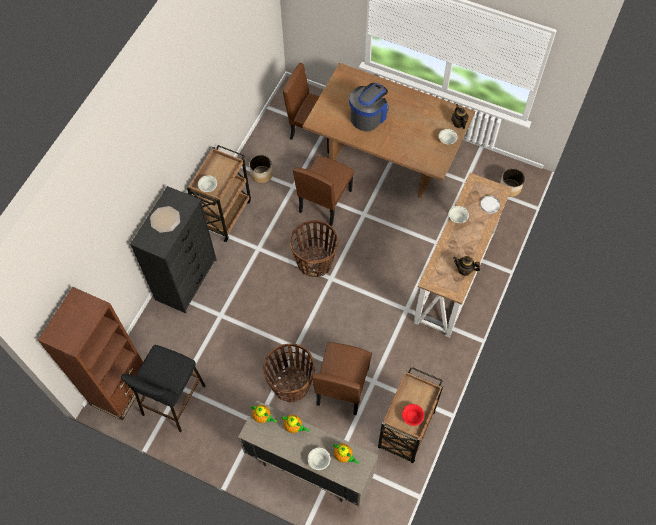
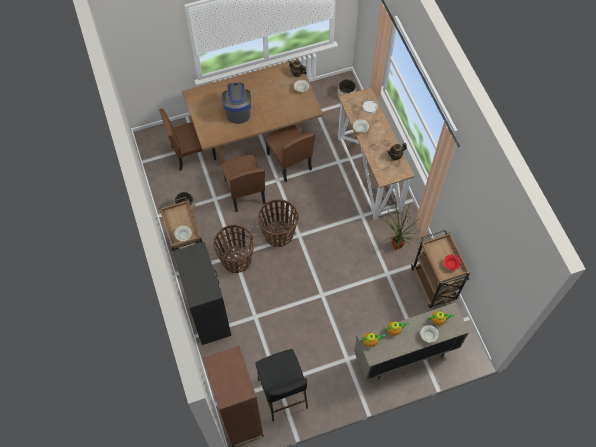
camera: 45 degrees left, 0 degrees up
(165, 220) = (196, 273): plate -> none
(291, 384) = (342, 318): basket -> basket (236, 259)
(342, 386) = (373, 292): brown chair -> brown chair (289, 162)
(407, 363) = (395, 246): none -> potted plant

